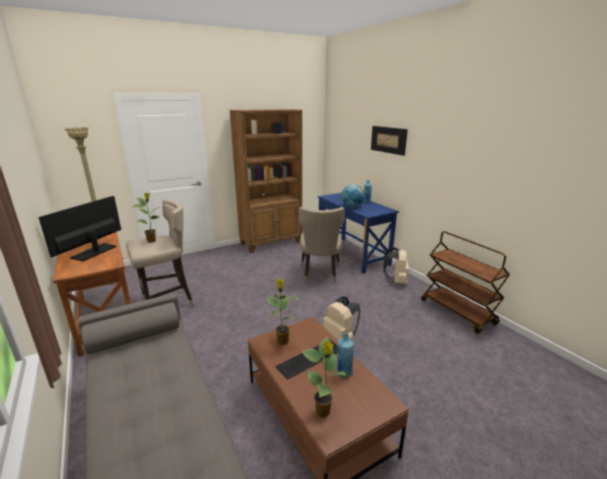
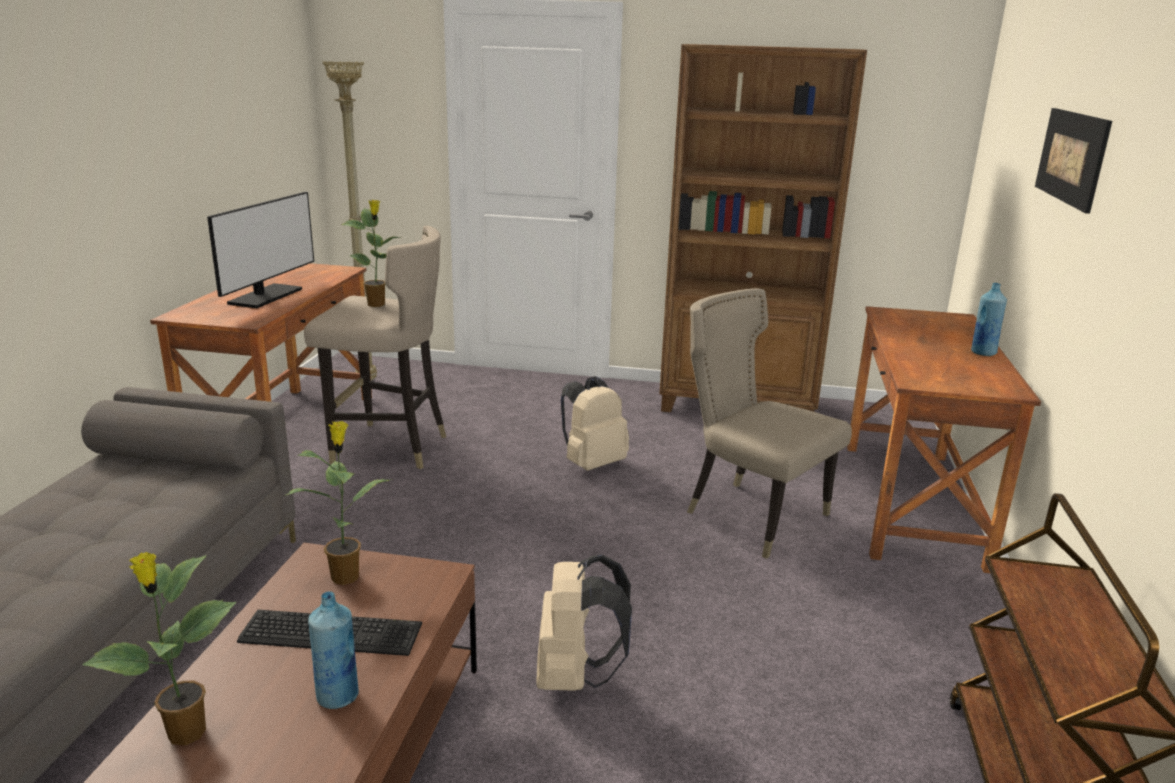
camera: 40 degrees right, 0 degrees up
(94, 252) = (265, 296): monitor -> monitor turned 135 degrees clockwise
(320, 274) = (750, 514): beige chair -> beige chair turned 90 degrees clockwise
(352, 207) = (908, 352): globe -> none
(352, 254) = (912, 503): blue desk -> brown desk
(396, 281) = (943, 620): beige backpack -> beige backpack (592, 464)

